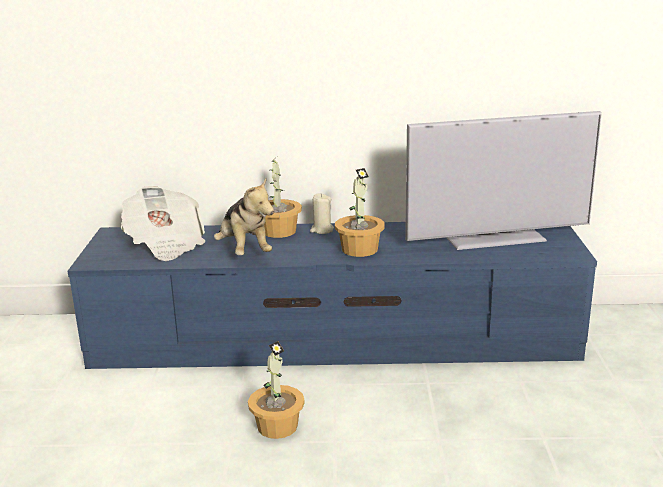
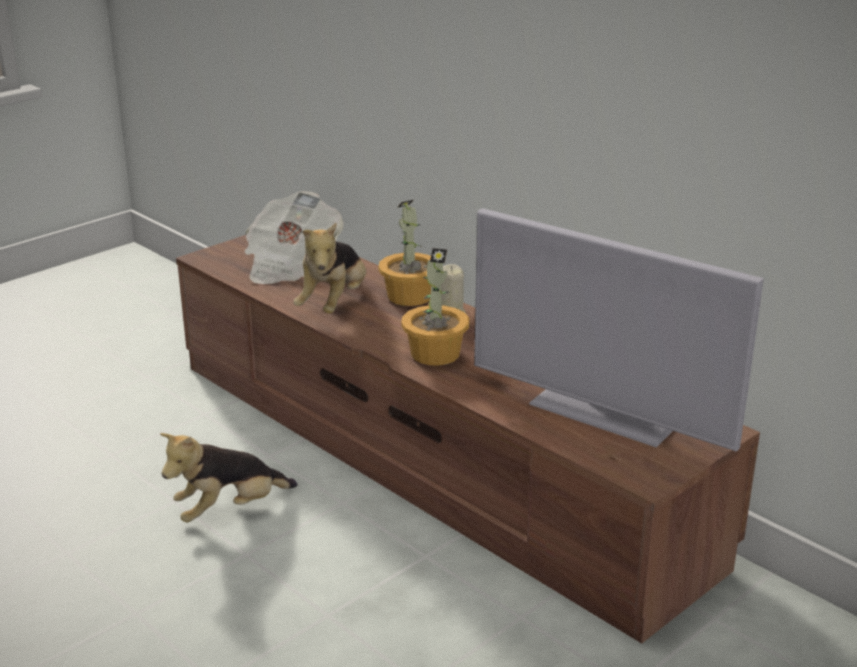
camera: 45 degrees right, 5 degrees up
(277, 426) = (229, 510): potted plant -> plush toy
(335, 336) = (432, 455): blue tv stand -> brown tv stand

